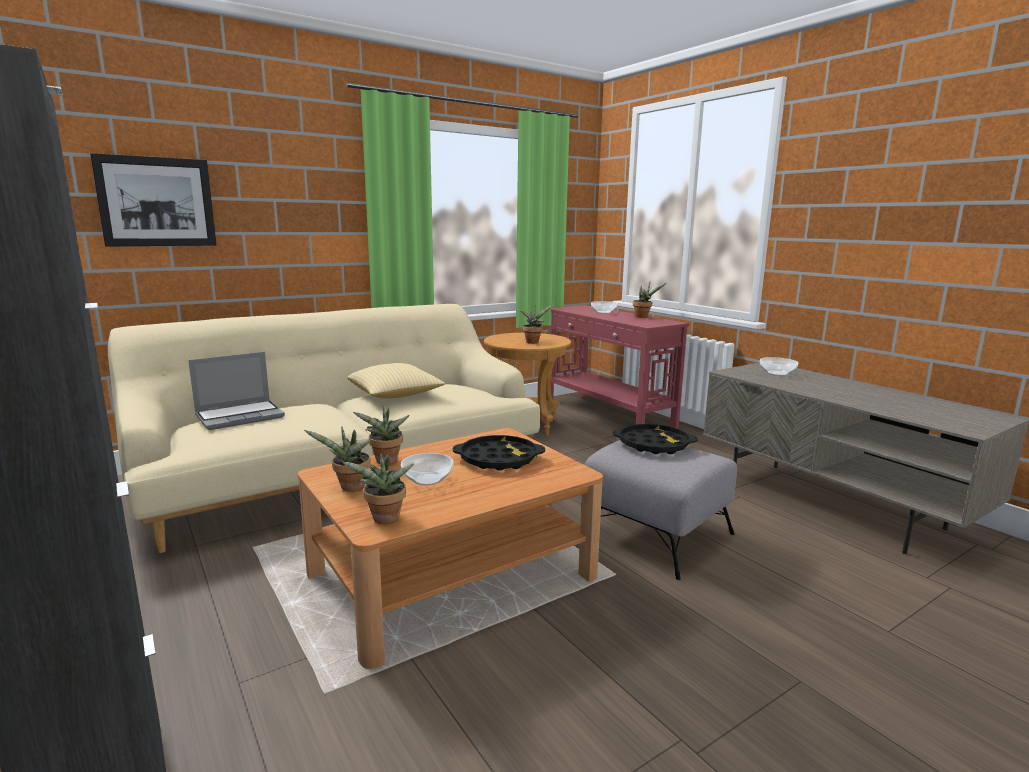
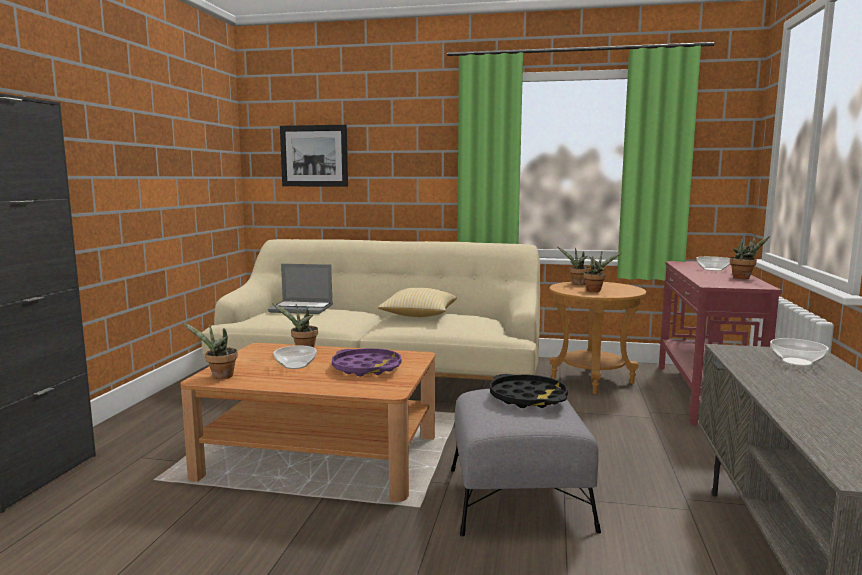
camera: 45 degrees right, 5 degrees down
(350, 488) = (249, 357): potted plant -> potted plant (577, 284)
(498, 459) = (366, 368): black tray -> purple tray

